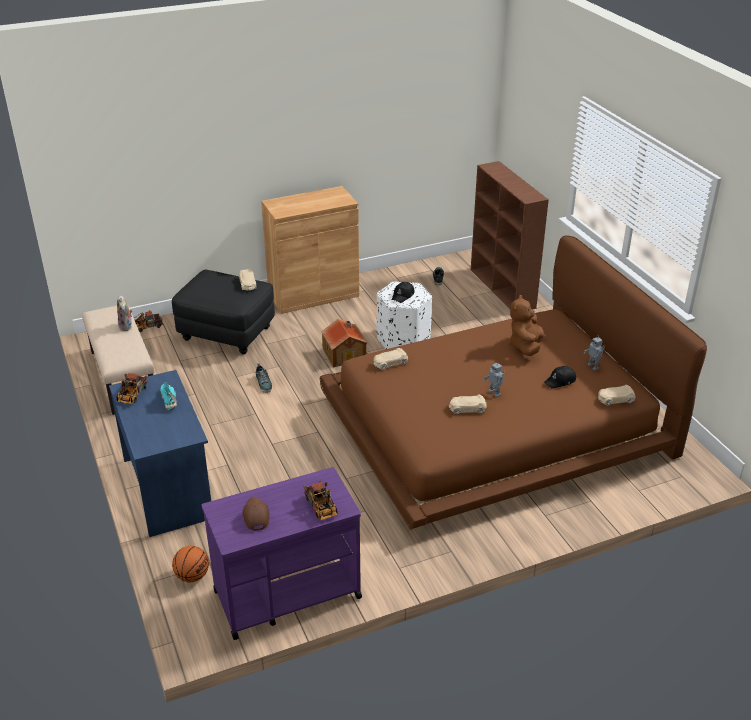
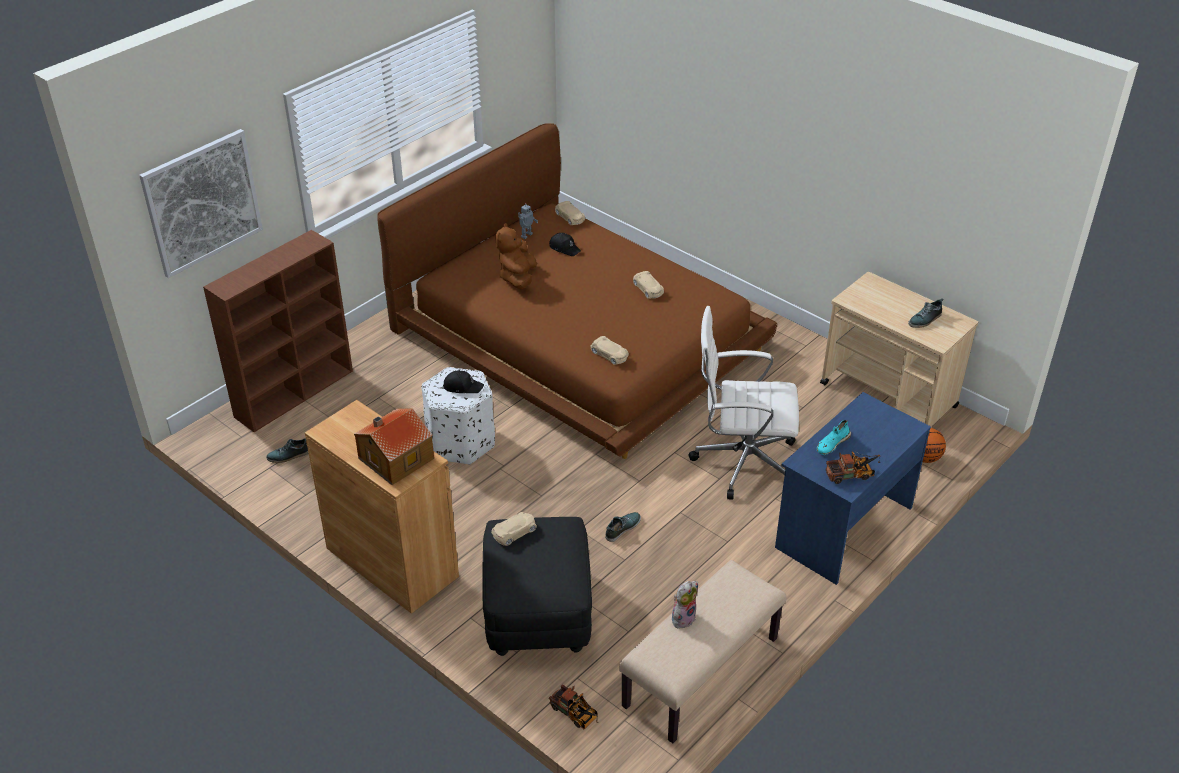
camera: 115 degrees left, 5 degrees up
(255, 516) = (925, 319): brown cap -> shoe
(279, 462) = (742, 461): none -> white office chair
(286, 594) = (889, 396): purple cart -> beige cart
(322, 509) = (883, 290): toy truck -> none
(344, 354) = (518, 482): toy house -> toy house (394, 458)
(495, 393) = (612, 279): toy robot -> none
(525, 346) = (518, 278): brown plush toy -> brown plush toy turned 105 degrees clockwise
(530, 119) = (202, 202): none -> picture

